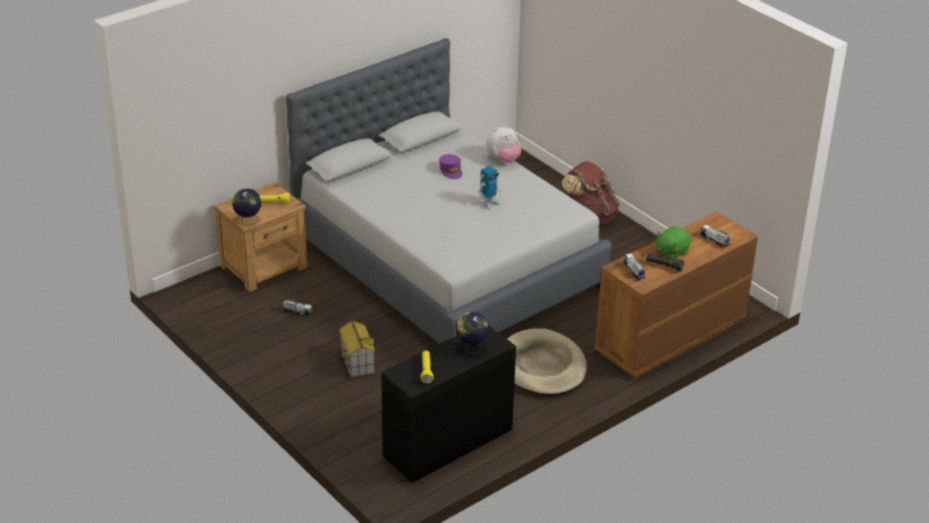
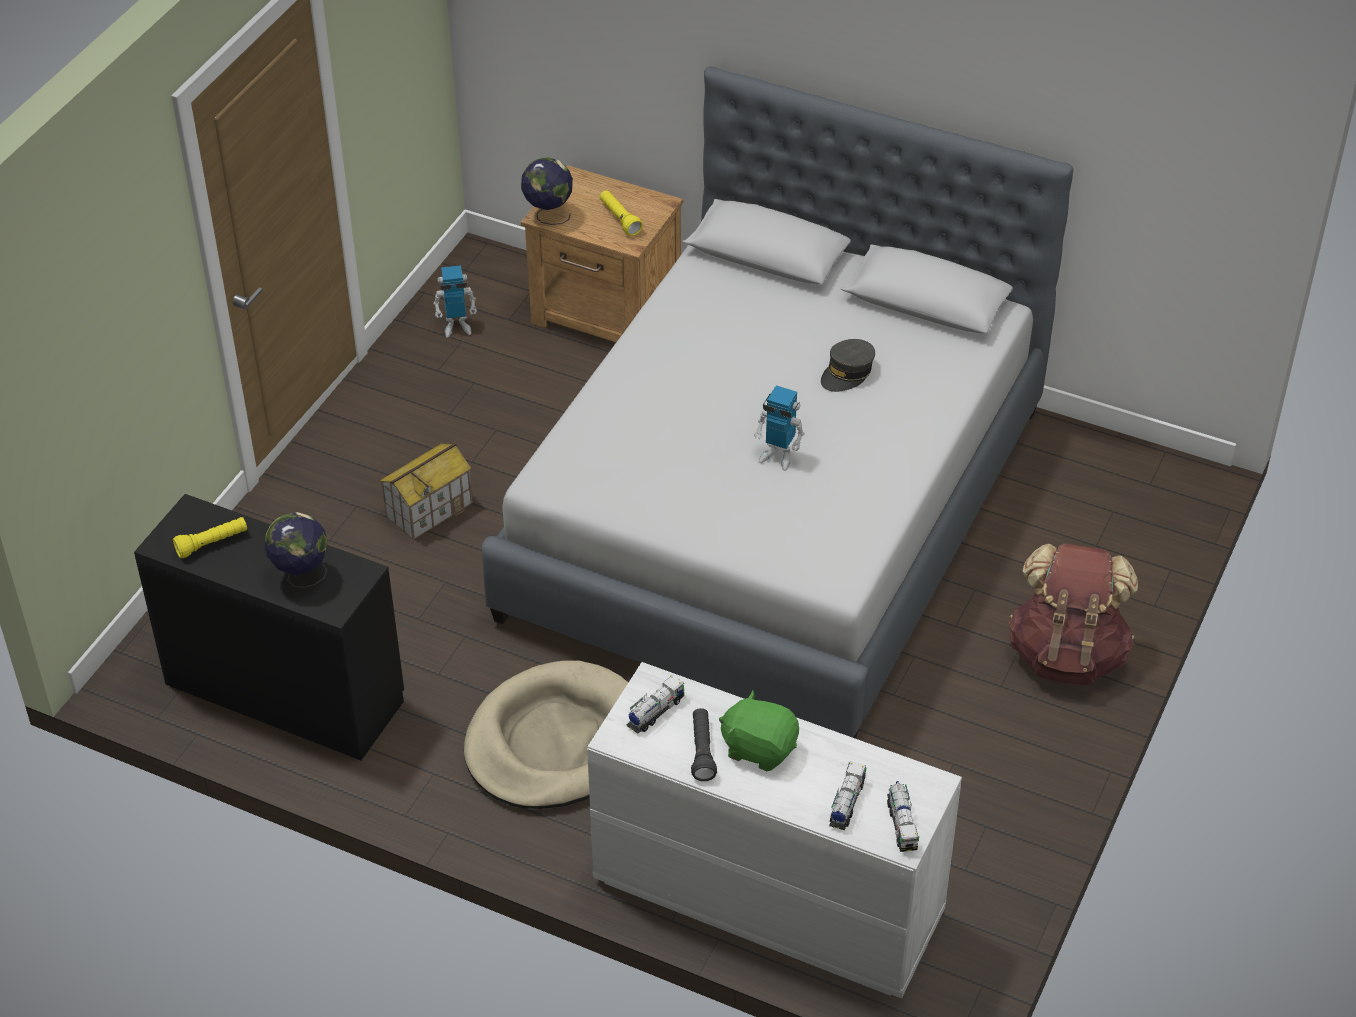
camera: 65 degrees right, 10 degrees up
(228, 316) = (457, 326): none -> toy robot
(297, 312) = (514, 394): toy truck -> toy truck (901, 825)
(451, 171) = (847, 373): purple cap -> grey cap
(503, 159) = (940, 425): plush toy -> none
(670, 336) = (765, 896): brown dresser -> white dresser

